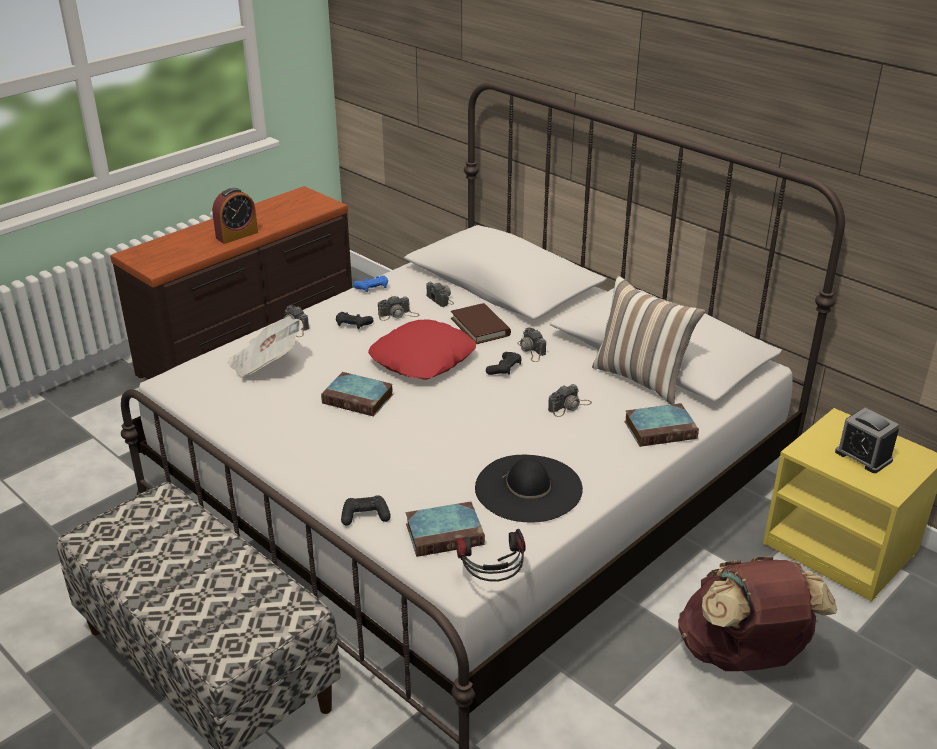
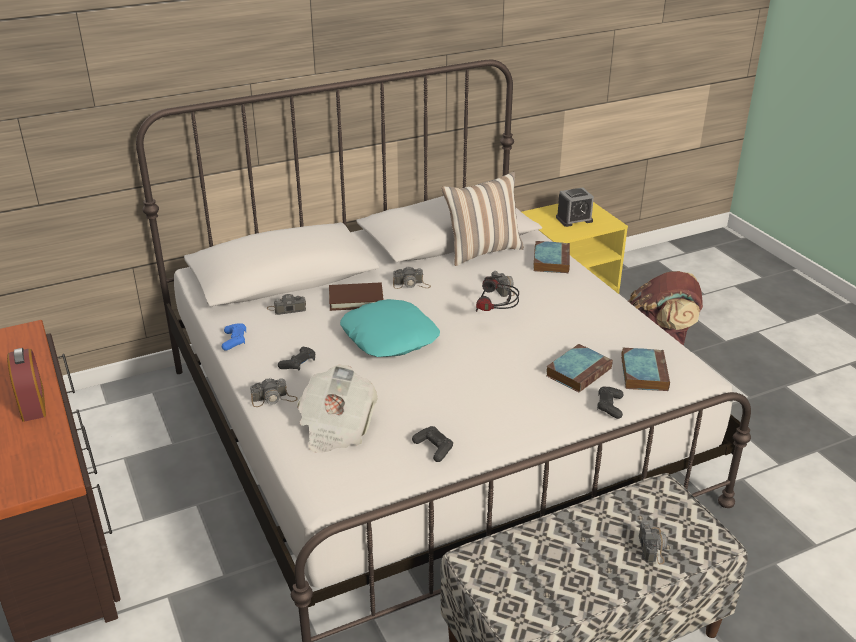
camera: 70 degrees left, 0 degrees up
(359, 399) = (434, 381): book -> book (579, 371)
(398, 315) = (300, 336): camera -> camera (652, 545)
(423, 359) = (390, 337): red pillow -> turquoise pillow
(492, 582) = (704, 364): headphones -> headphones (495, 318)
(504, 369) = (432, 302): black game controller -> black game controller (433, 448)
(528, 488) = (600, 326): black hat -> none

